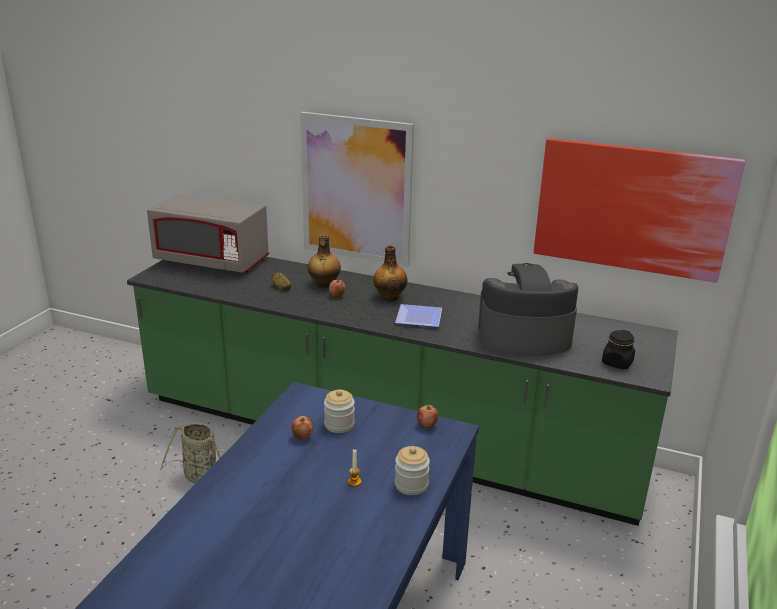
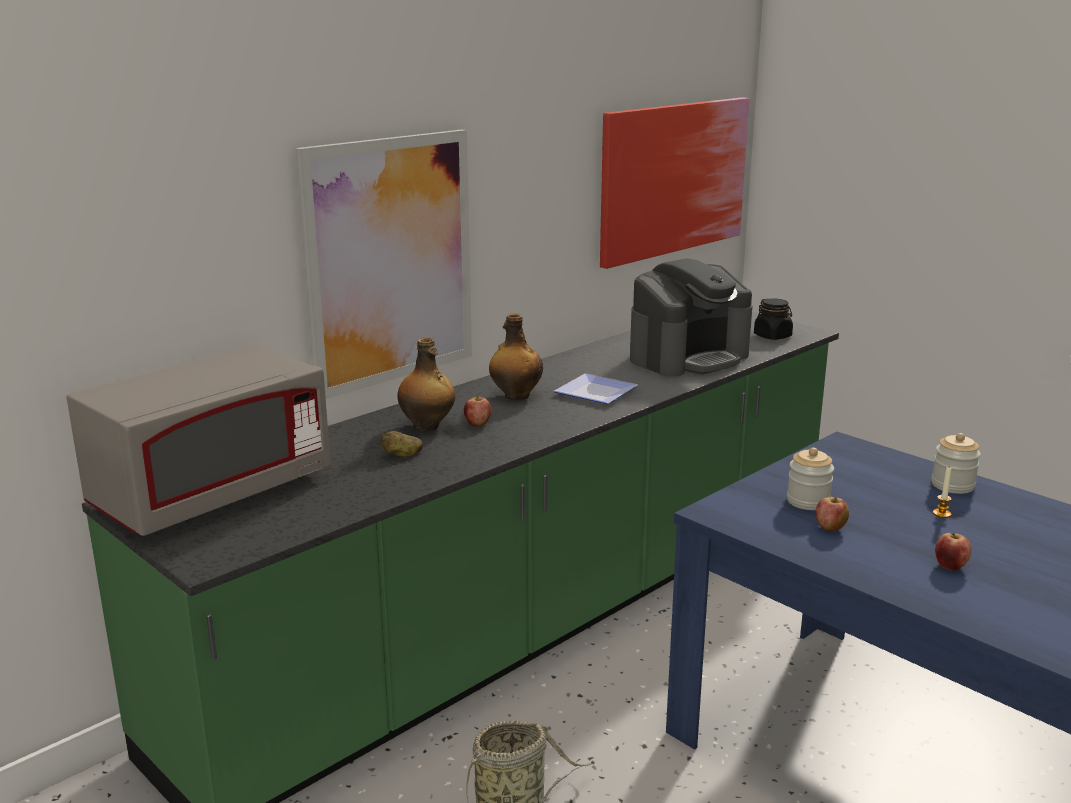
camera: 65 degrees left, 5 degrees down
(427, 425) = (828, 455): apple -> apple (950, 566)
(523, 337) = (688, 357): coffee machine -> coffee machine turned 150 degrees counterclockwise

